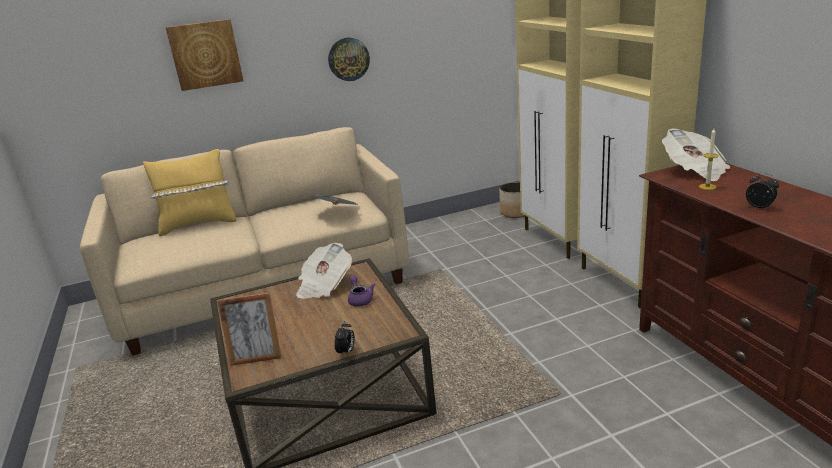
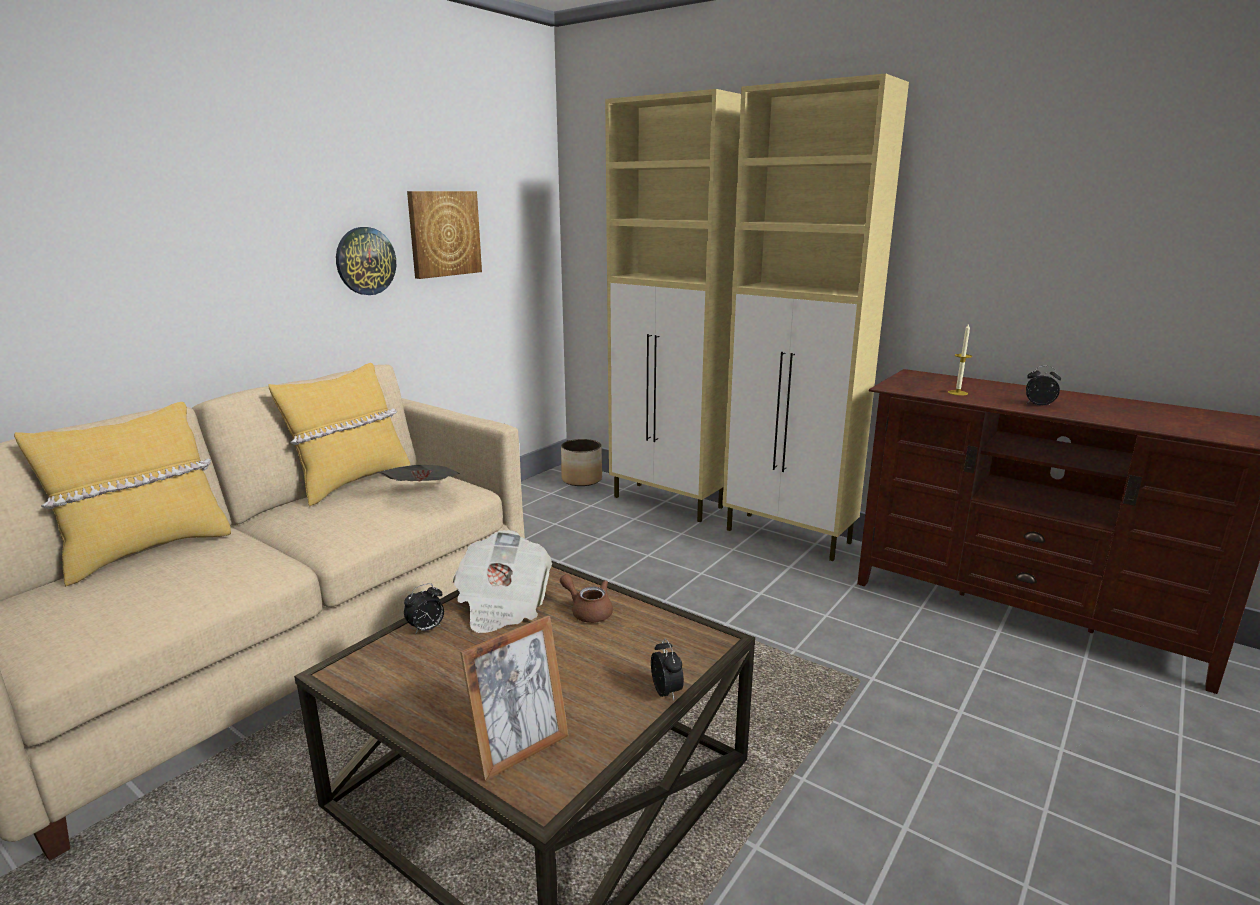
camera: 35 degrees left, 5 degrees down
(205, 54) = (122, 231): picture -> picture (444, 233)
(279, 290) = (426, 629): none -> alarm clock
(314, 200) = (351, 483): none -> yellow pillow
(360, 299) = (588, 611): purple teapot -> brown teapot
(694, 171) = (916, 381): newspaper -> none

